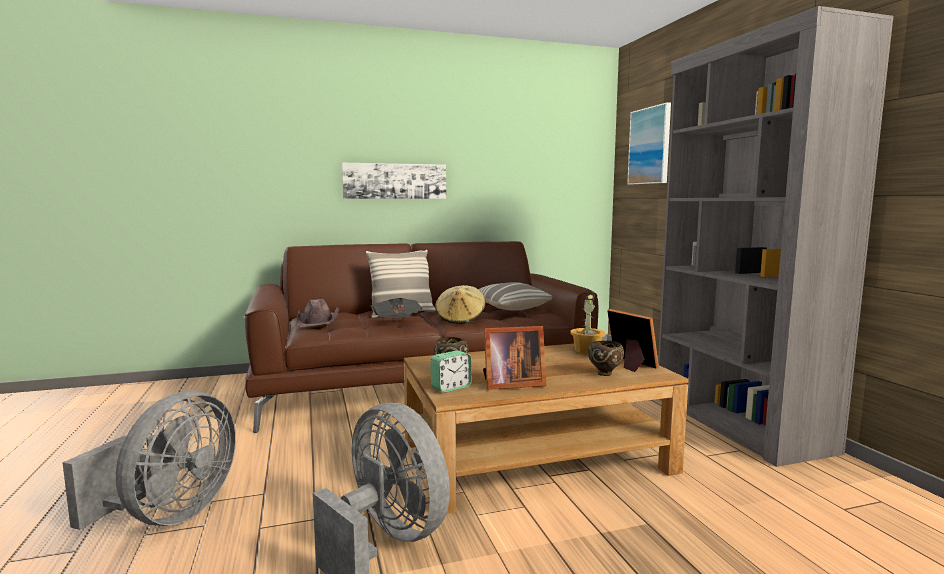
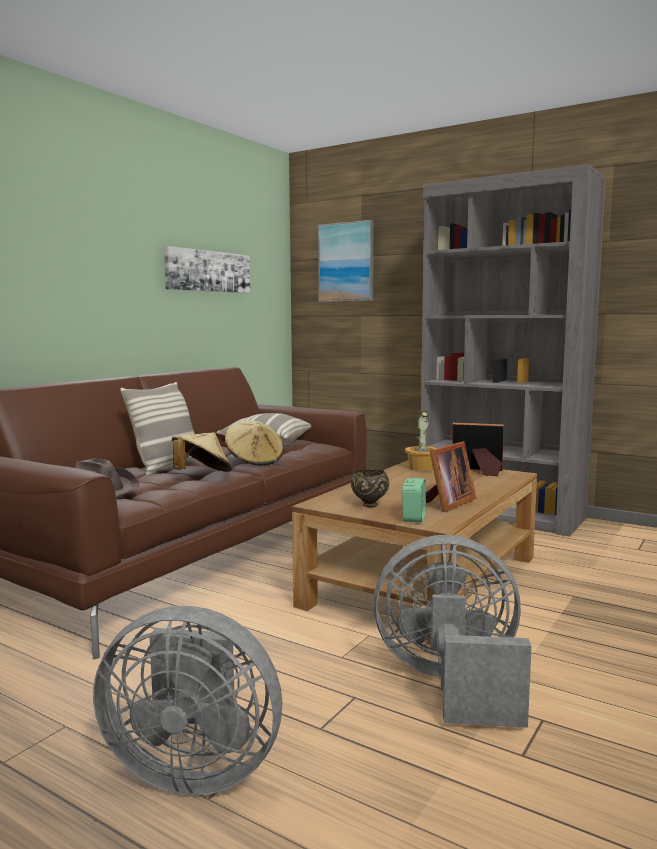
camera: 40 degrees left, 0 degrees up
(169, 515) = (193, 769): grey fan -> grey fan turned 120 degrees clockwise
(395, 181) = (93, 293): picture -> picture (208, 271)
(397, 323) = (202, 475): newspaper -> beige hat
(605, 373) = (483, 481): brown bowl -> none

